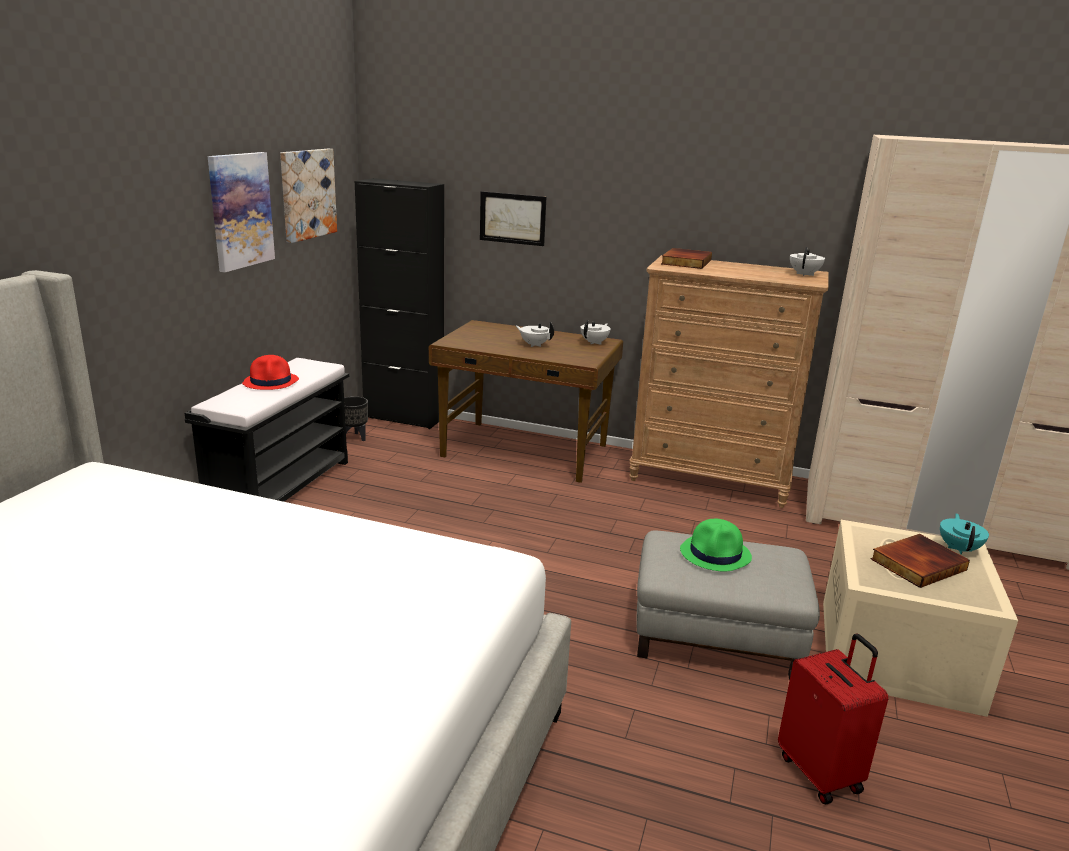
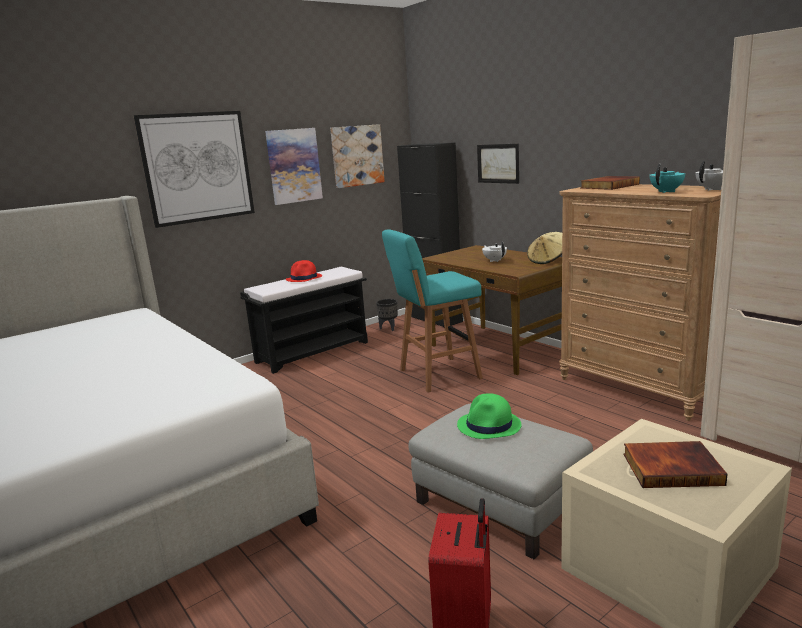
camera: 35 degrees right, 5 degrees down
(124, 216) = (197, 167): none -> picture
(491, 496) = (437, 375): none -> turquoise stool
(595, 343) = (547, 260): white teapot -> beige hat
(959, 549) = (747, 466): turquoise teapot -> turquoise teapot (666, 191)

